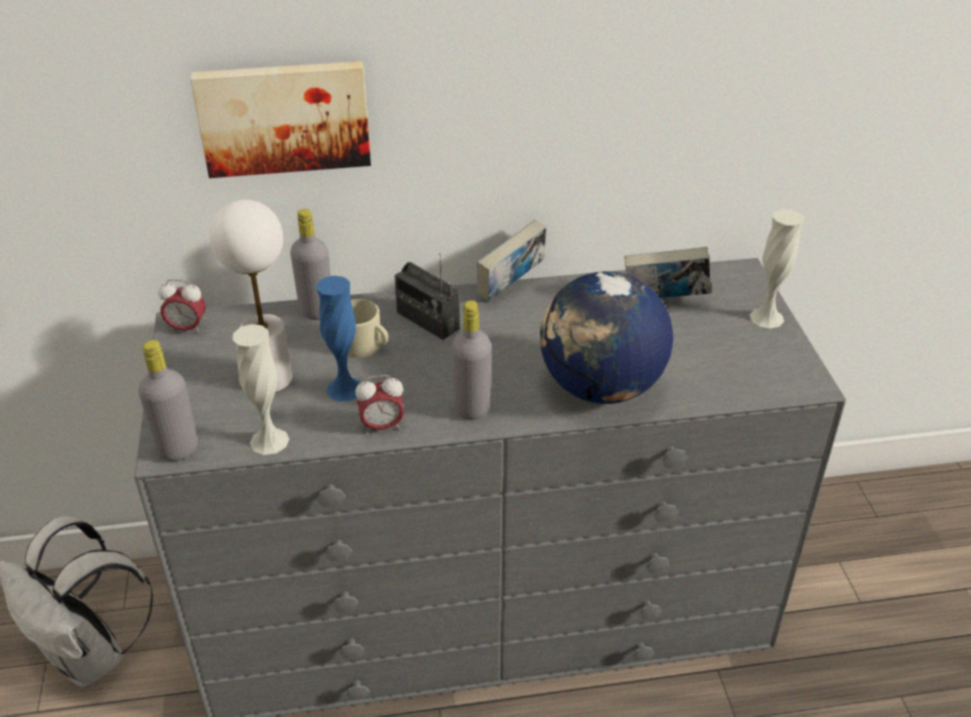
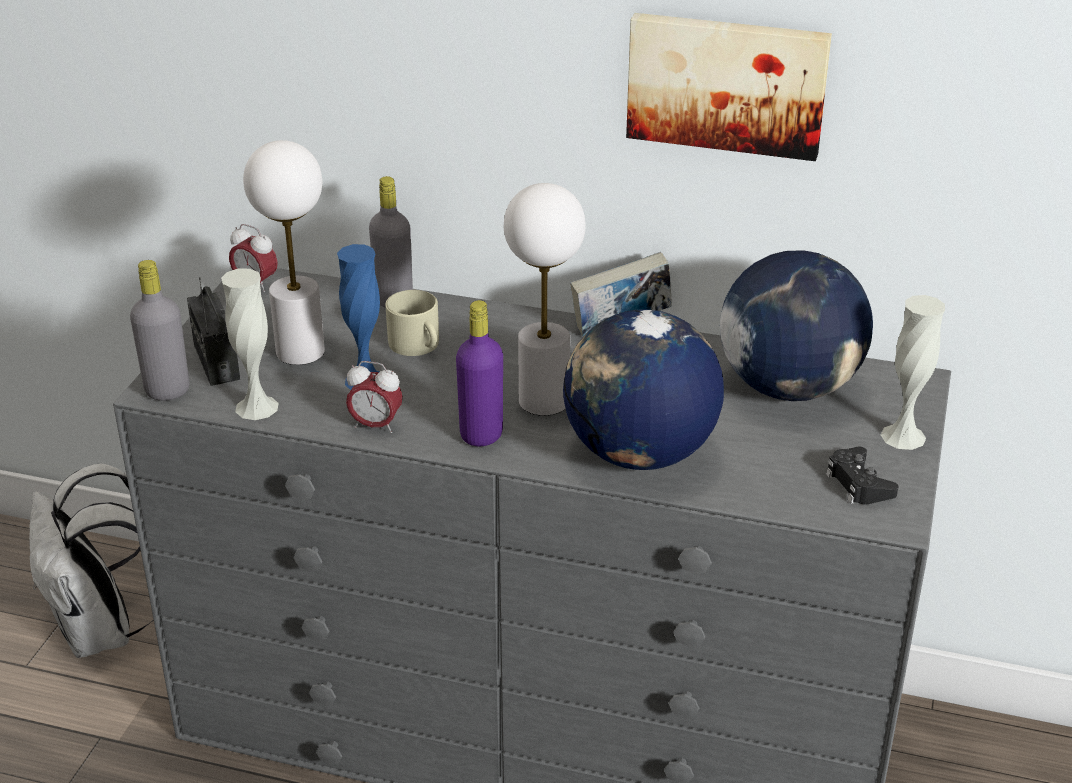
camera: 25 degrees right, 5 degrees down
(284, 117) = (388, 71): picture -> picture (727, 83)
(427, 321) = (502, 338): radio -> radio (216, 362)
(472, 408) = (481, 435): grey bottle -> purple bottle
(499, 364) = (544, 401): none -> white table lamp
(664, 301) = (789, 387): book -> globe
(766, 363) = (858, 483): none -> black game controller

